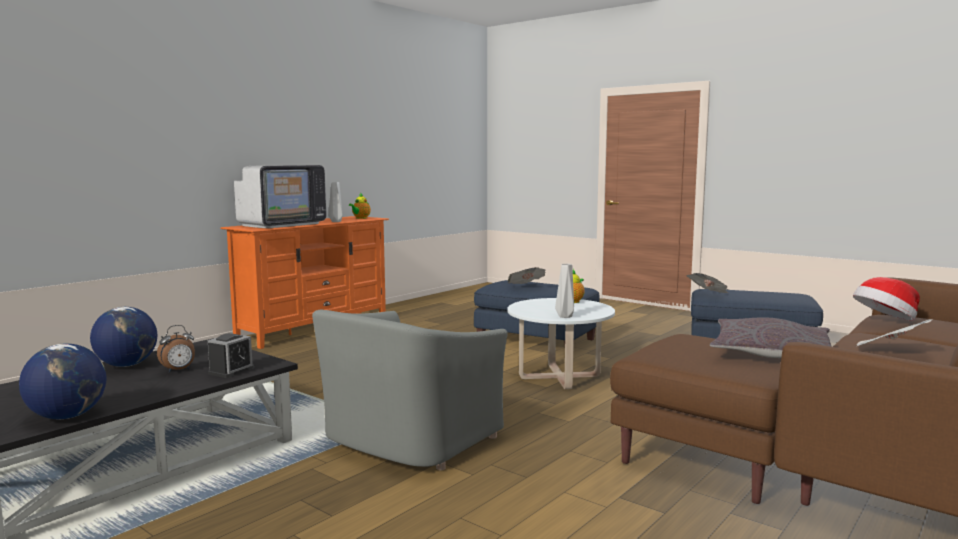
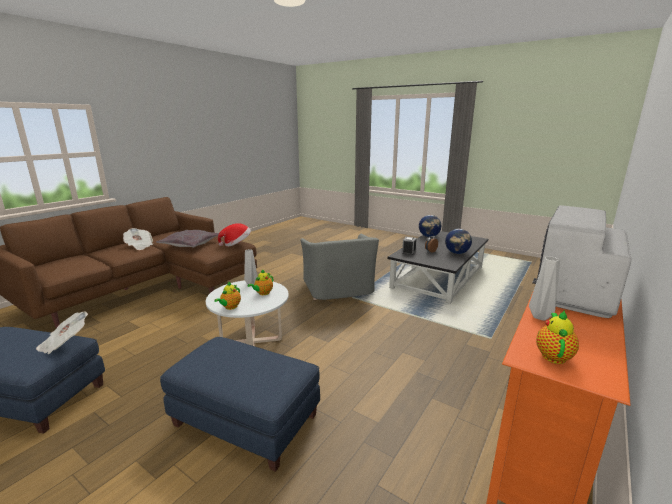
camera: 175 degrees right, 10 degrees up
(408, 440) = (339, 289): grey armchair -> grey armchair turned 135 degrees clockwise
(526, 287) = (255, 359): newspaper -> none
(541, 309) = (263, 293): none -> teapot
(885, 321) = (81, 265): hat -> hat (236, 244)

